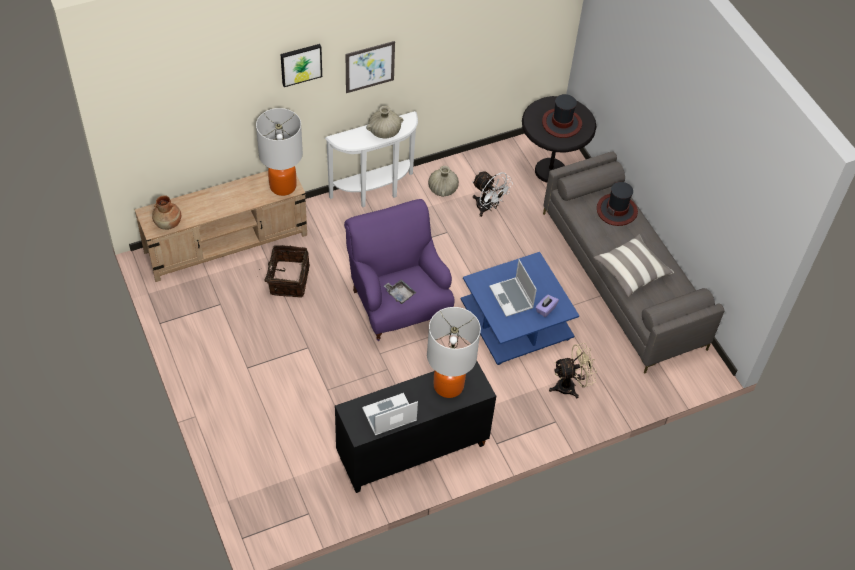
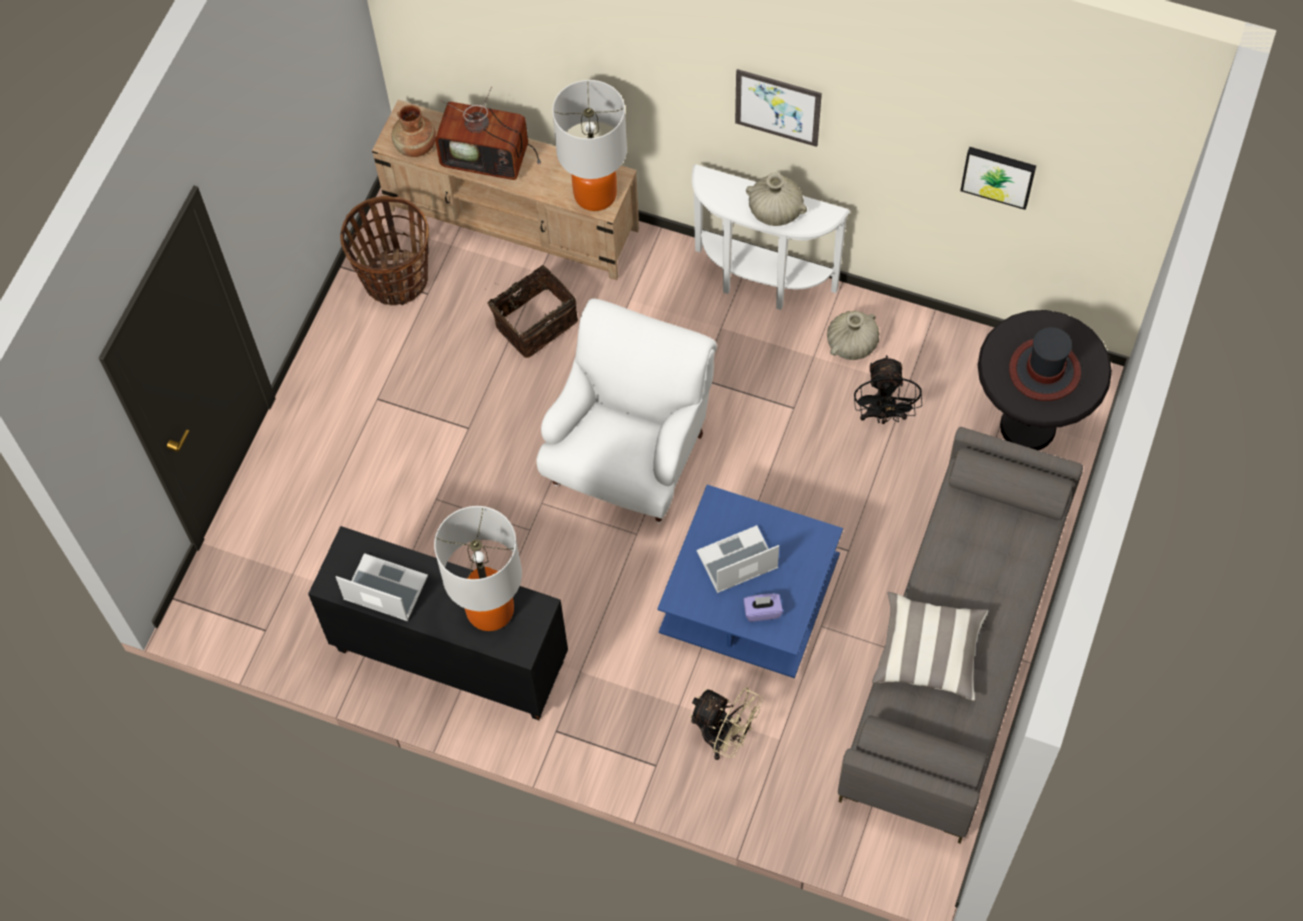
camera: 50 degrees right, 10 degrees up
(195, 309) = (395, 279): none -> basket
(211, 204) = (488, 156): none -> television
(300, 64) = (662, 45): picture -> picture (998, 175)
(398, 304) = (630, 457): purple armchair -> white armchair
(399, 294) = (592, 446): grey tray -> none
(487, 208) = (883, 415): white fan -> black fan
(512, 298) = (736, 562): laptop -> laptop turned 45 degrees clockwise
(617, 210) = (1007, 553): hat -> none

